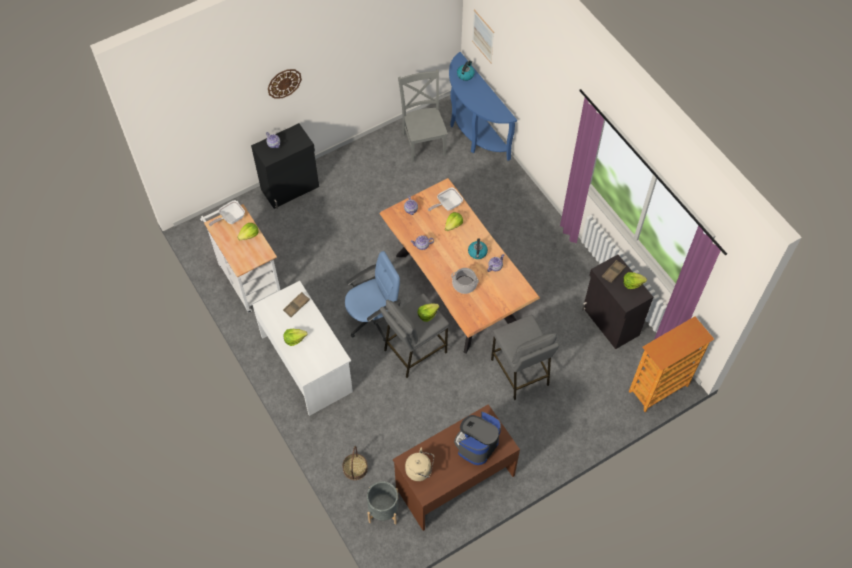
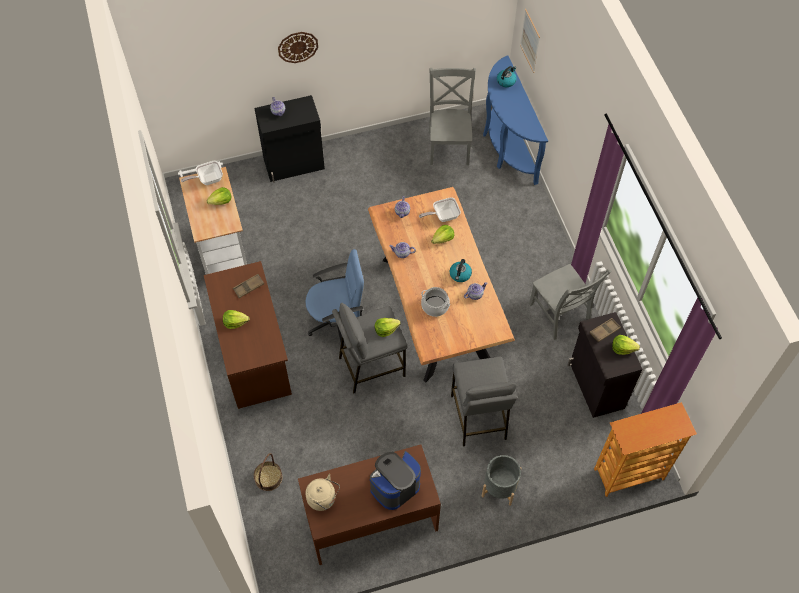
camera: 15 degrees right, 0 degrees up
(307, 363) = (253, 352): white desk -> brown desk
(383, 510) = (284, 531): grey planter -> grey planter (500, 487)
(563, 268) = (560, 314): none -> grey chair

